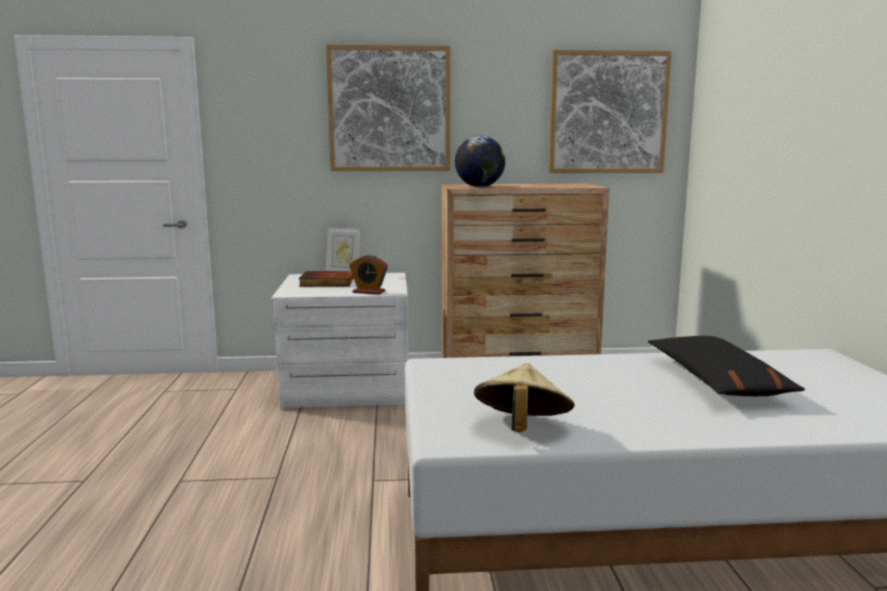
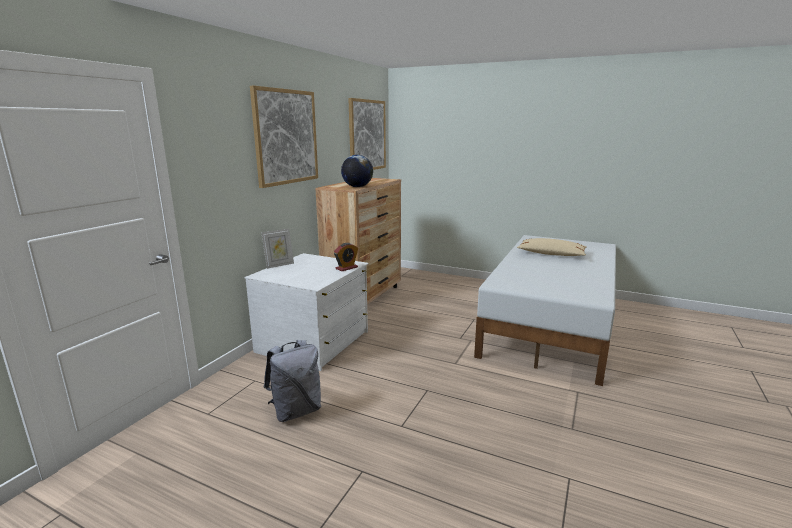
camera: 60 degrees left, 5 degrees up
(187, 421) = (296, 411): none -> grey backpack
(326, 282) = (298, 272): book -> none
(521, 429) = (589, 287): beige hat -> none
(716, 381) = (551, 254): black pillow -> beige pillow

